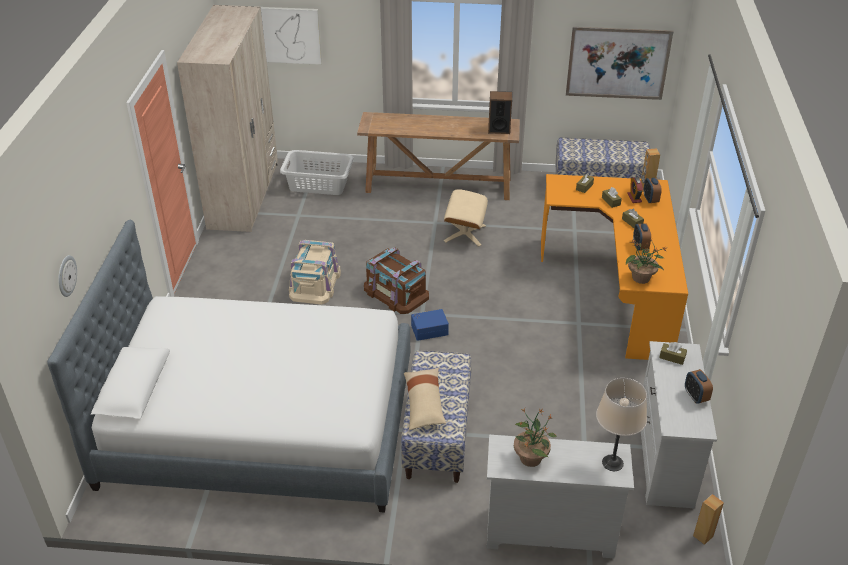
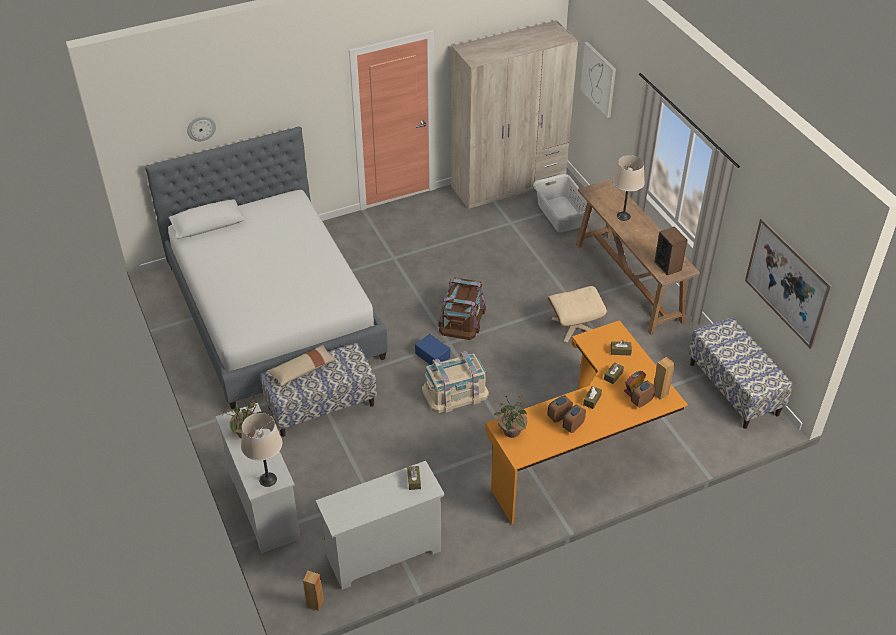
camera: 60 degrees right, 5 degrees up
(314, 283) = (436, 269): beige storage box -> beige storage box (455, 392)
(417, 125) = (623, 216): none -> beige table lamp
(695, 396) = (374, 509): alarm clock -> alarm clock (573, 426)

